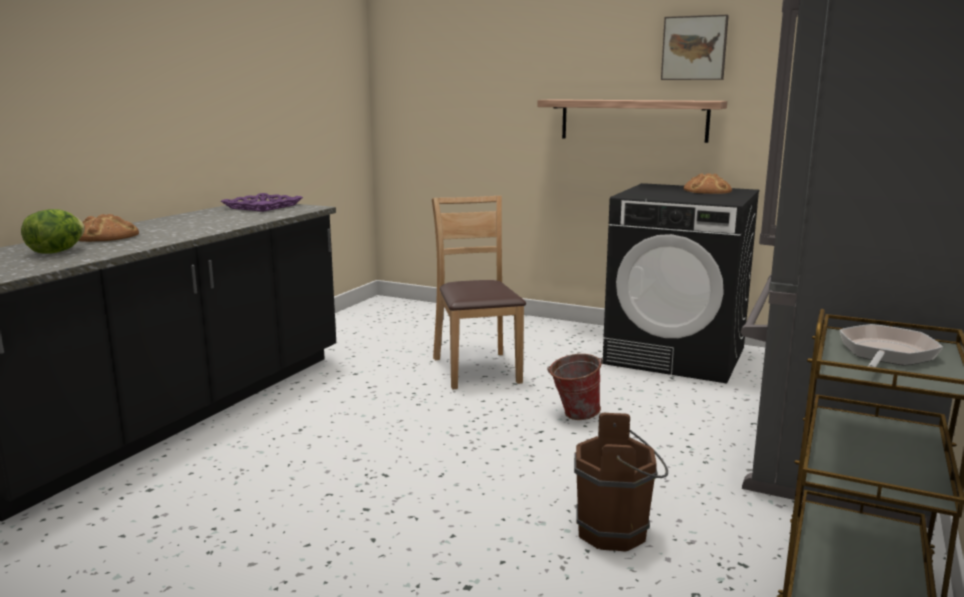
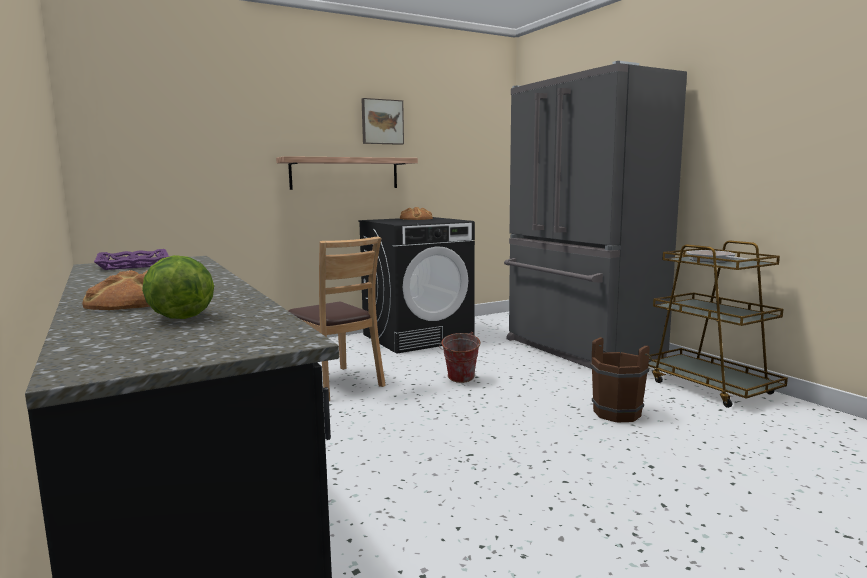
camera: 55 degrees left, 5 degrees down
(477, 369) = (337, 383): brown chair -> brown chair turned 150 degrees counterclockwise

